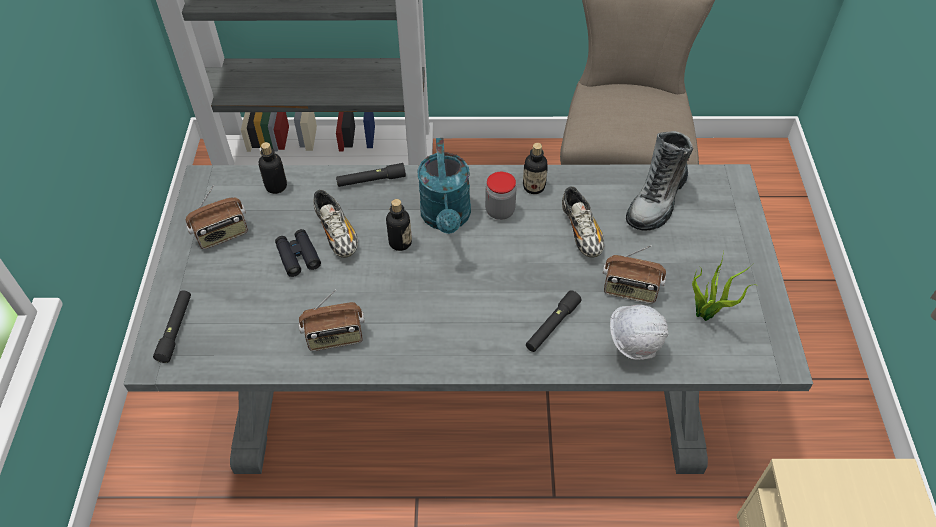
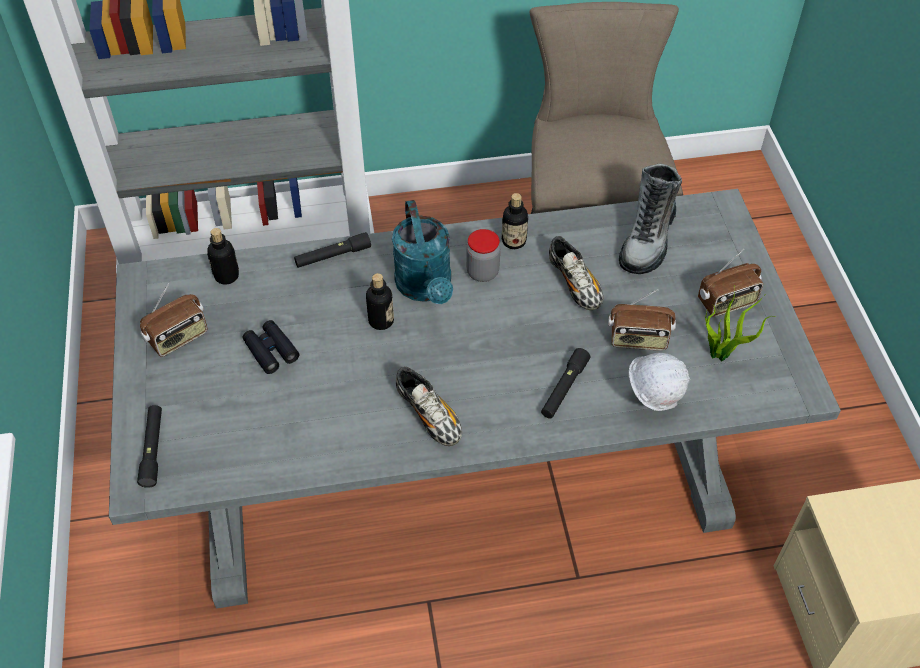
camera: 10 degrees left, 0 degrees up
(335, 338) = (333, 433): radio -> radio (727, 303)
(337, 233) = (308, 320): shoe -> shoe (429, 415)

